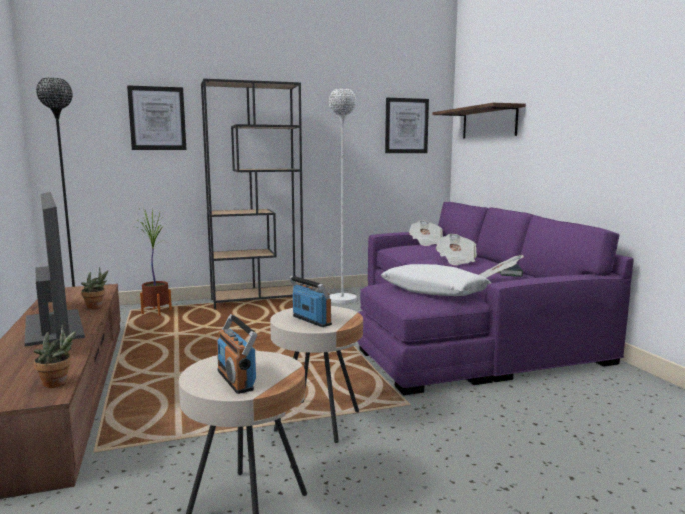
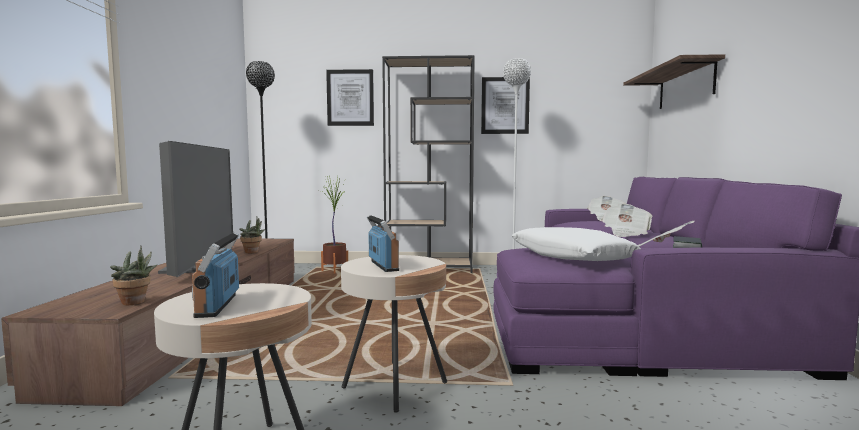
camera: 20 degrees right, 5 degrees down
(406, 126) = (595, 99): picture -> picture (505, 105)

